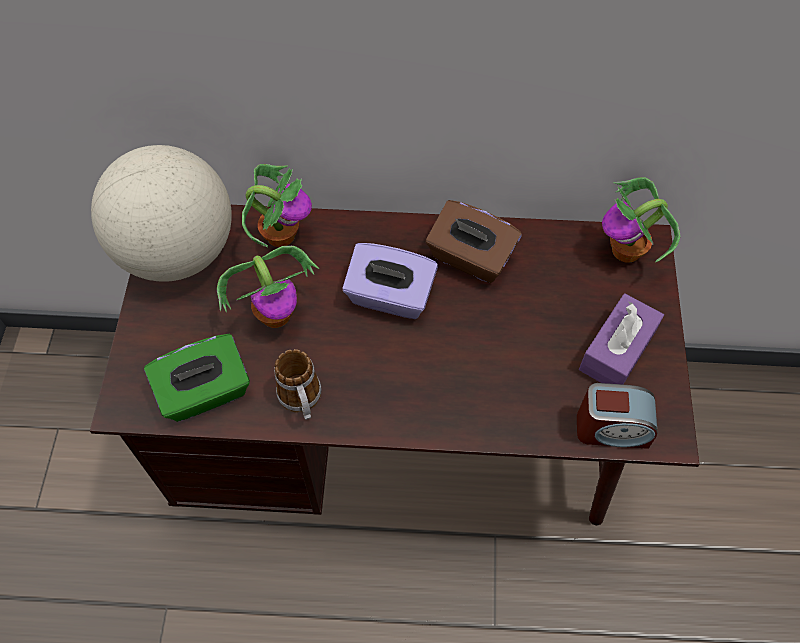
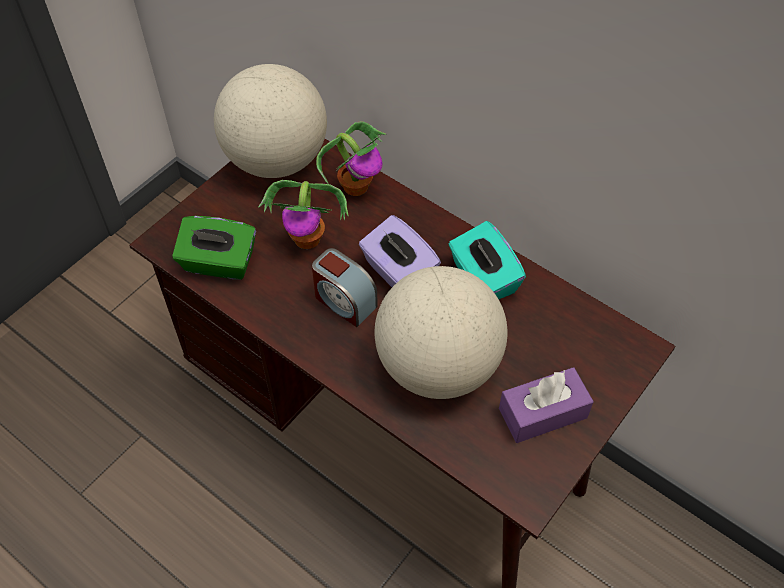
camera: 35 degrees right, 5 degrees down
(302, 401) = (277, 307): mug -> none
(470, 258) = (483, 279): brown tissue box -> turquoise tissue box
(497, 364) = (438, 366): none -> globe
(612, 428) = (488, 466): alarm clock -> alarm clock (344, 301)
(627, 251) = (618, 345): potted plant -> none

